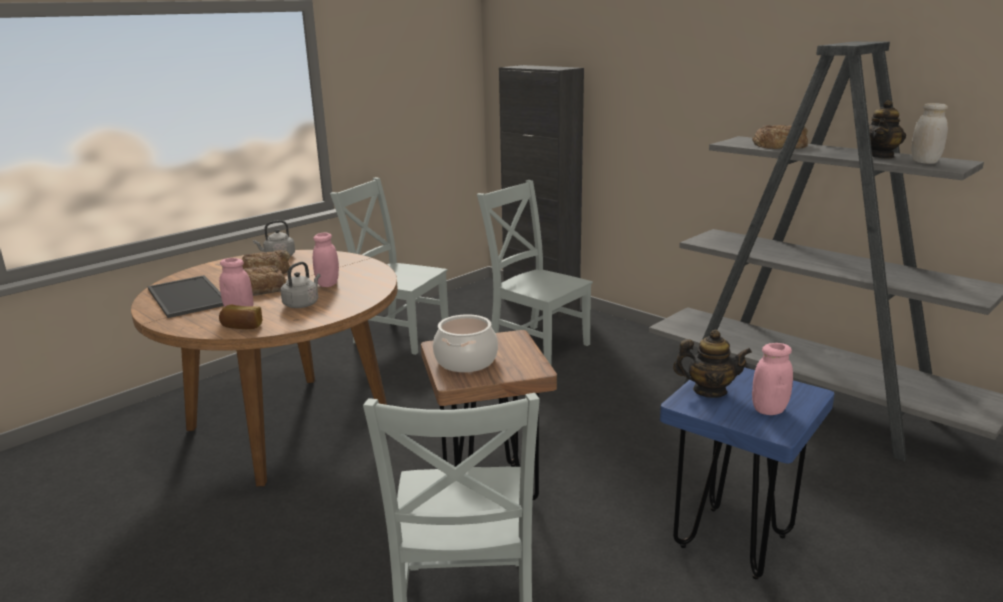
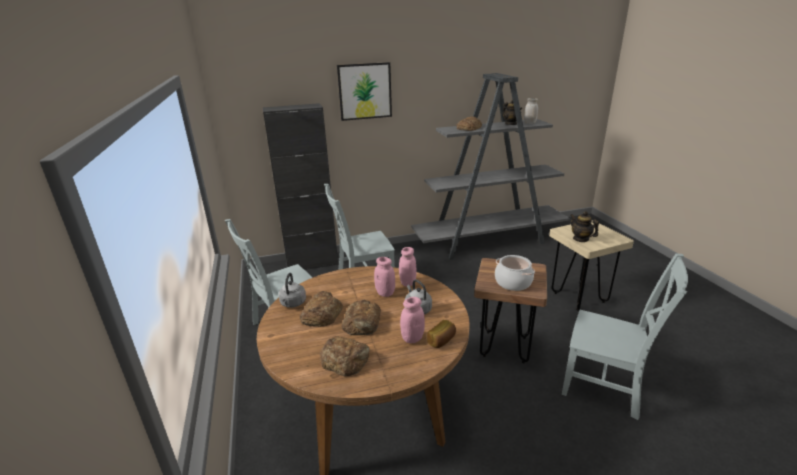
camera: 60 degrees left, 5 degrees up
(189, 296) = (345, 359): tray -> bread
(650, 57) = (365, 91): none -> picture
(709, 391) = (581, 239): teapot -> teapot turned 75 degrees counterclockwise
(732, 541) = (579, 297): blue stool -> beige stool
(769, 410) = (602, 234): pink jar -> pink jar (407, 283)

